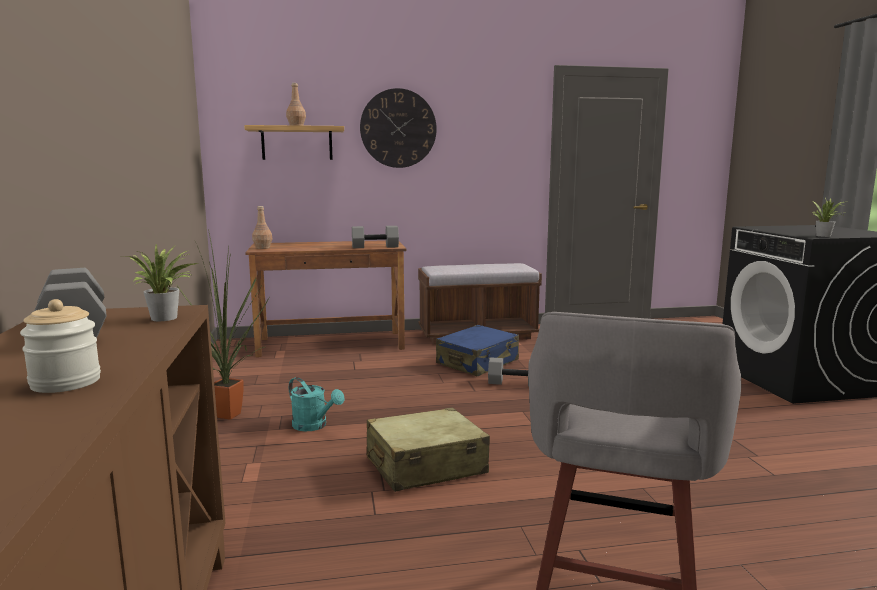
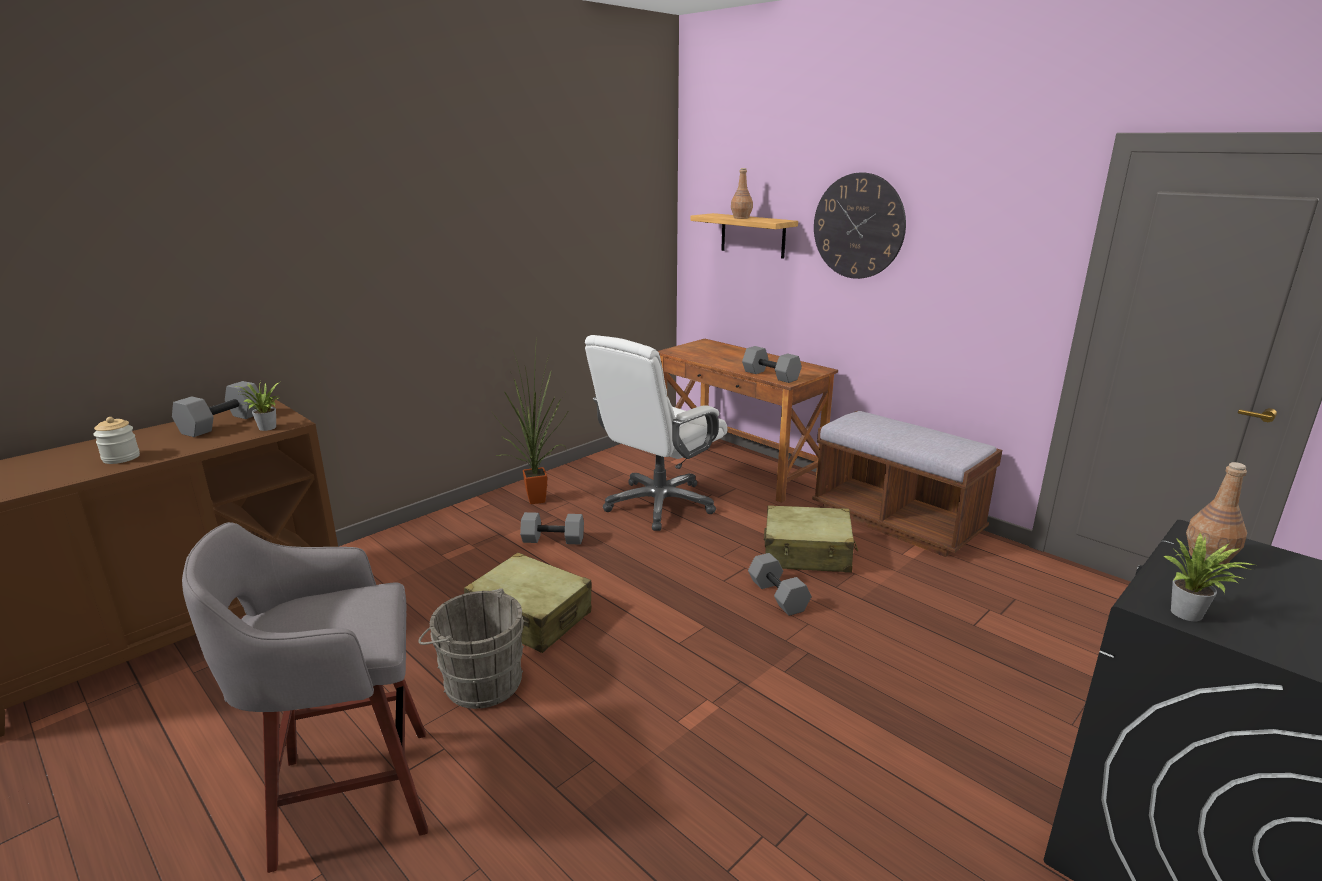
camera: 55 degrees right, 10 degrees up
(263, 248) = (685, 348): brown bottle -> brown bottle (1209, 557)
(314, 426) = (554, 539): turquoise watering can -> grey dumbbell
(335, 378) = (659, 504): none -> white office chair
(477, 362) = (807, 553): blue suitcase -> beige suitcase
(497, 511) = (479, 682): none -> grey bucket

